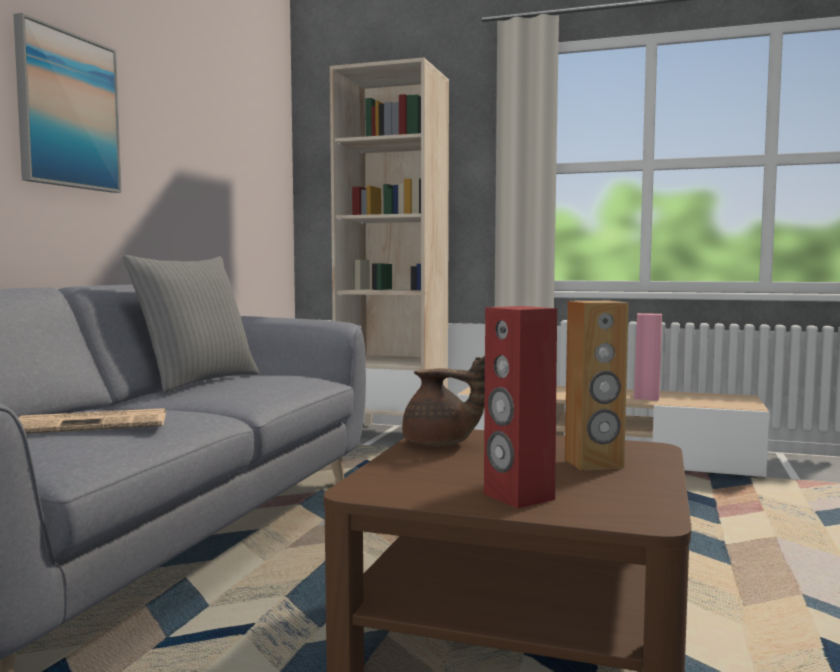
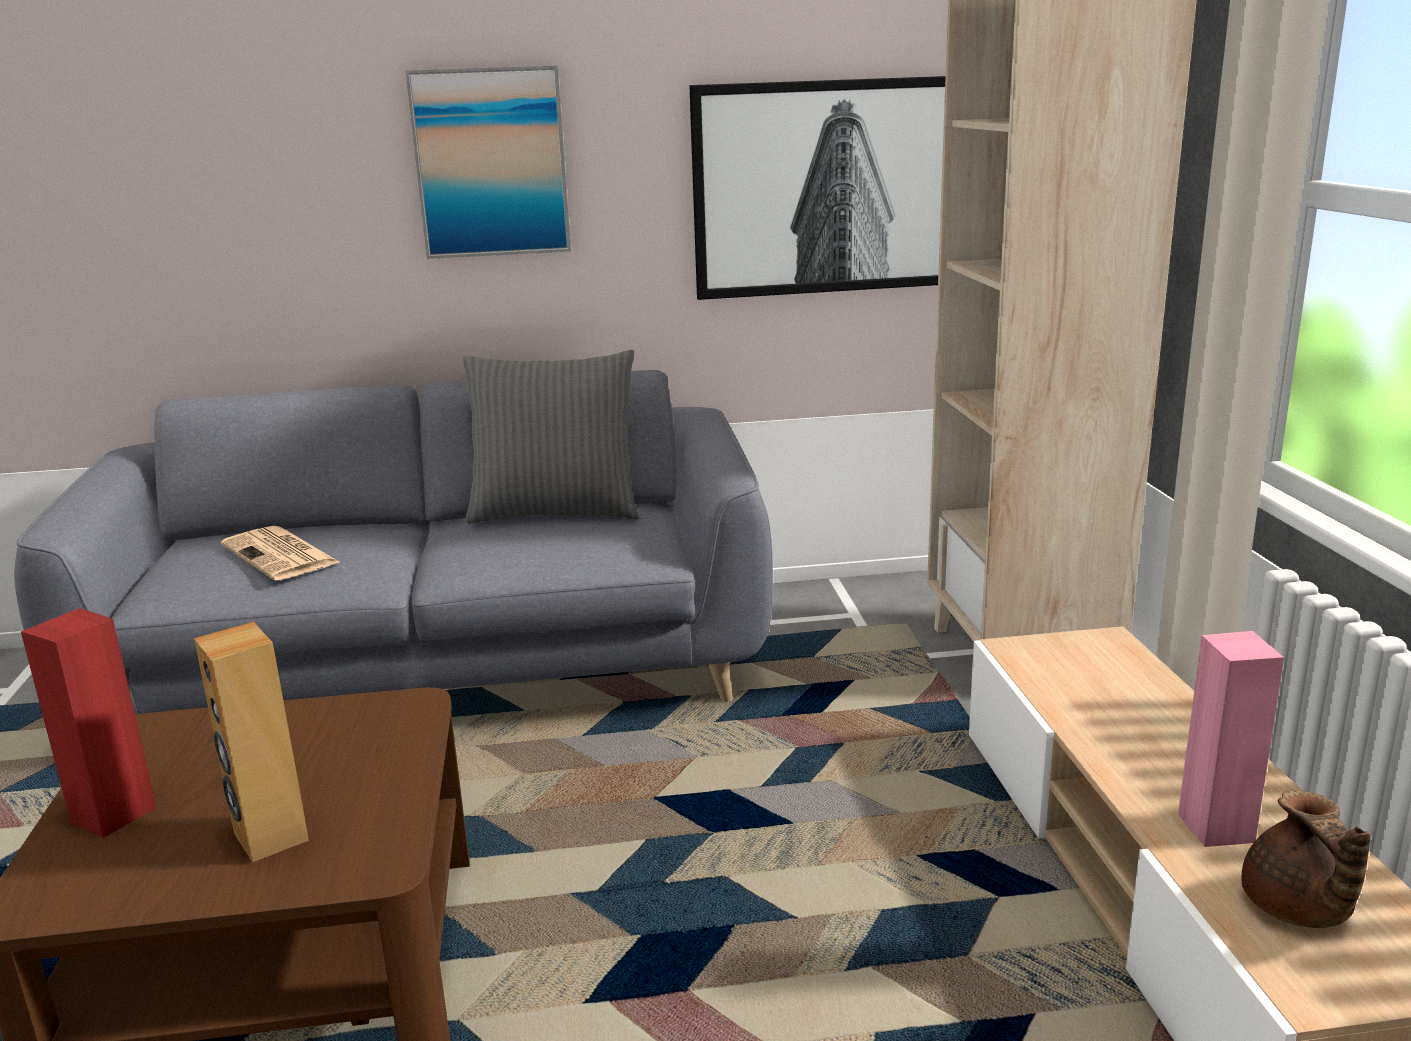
camera: 65 degrees right, 15 degrees up
(233, 178) = (838, 187): none -> picture
(439, 444) = (345, 719): brown teapot -> brown teapot (1297, 910)

